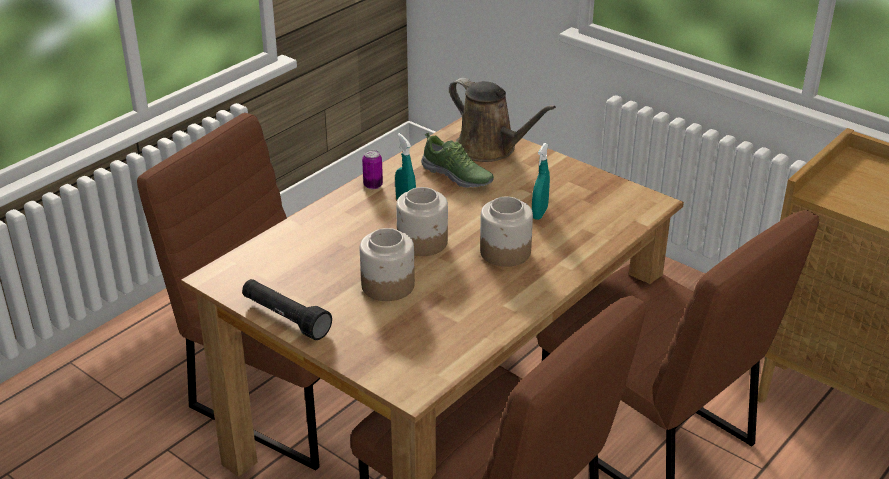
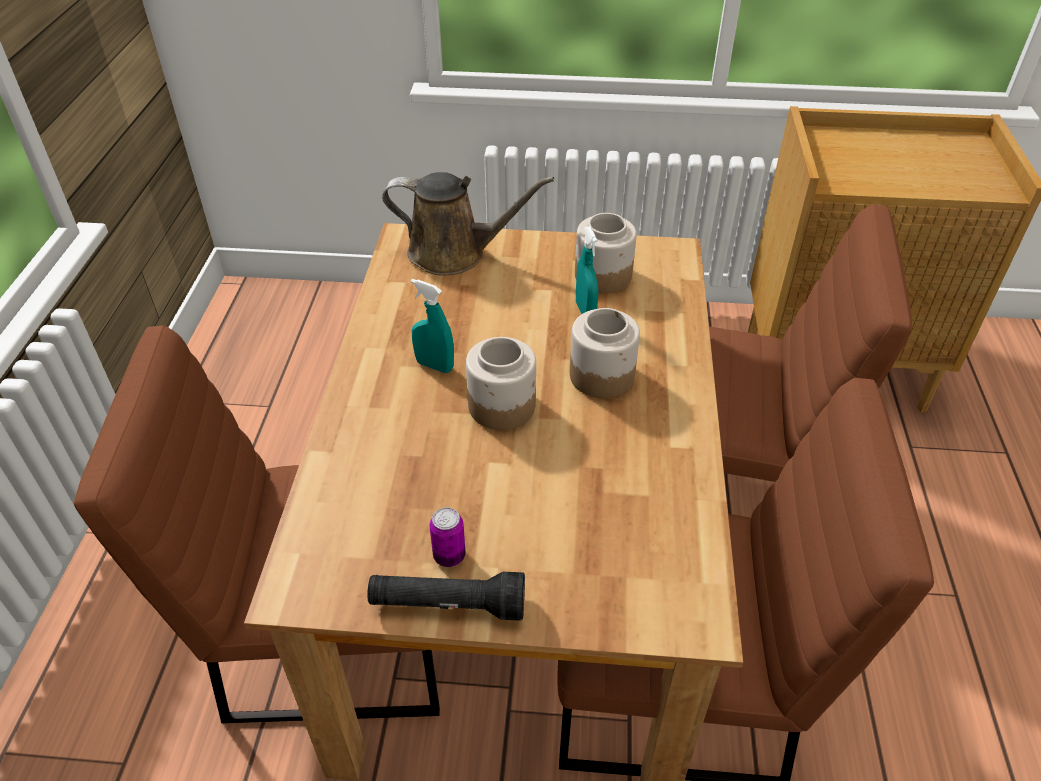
camera: 35 degrees left, 10 degrees up
(373, 185) = (369, 355): can -> can (449, 556)
(387, 286) = (523, 487): jar -> jar (603, 276)
(457, 176) = (453, 301): shoe -> none

